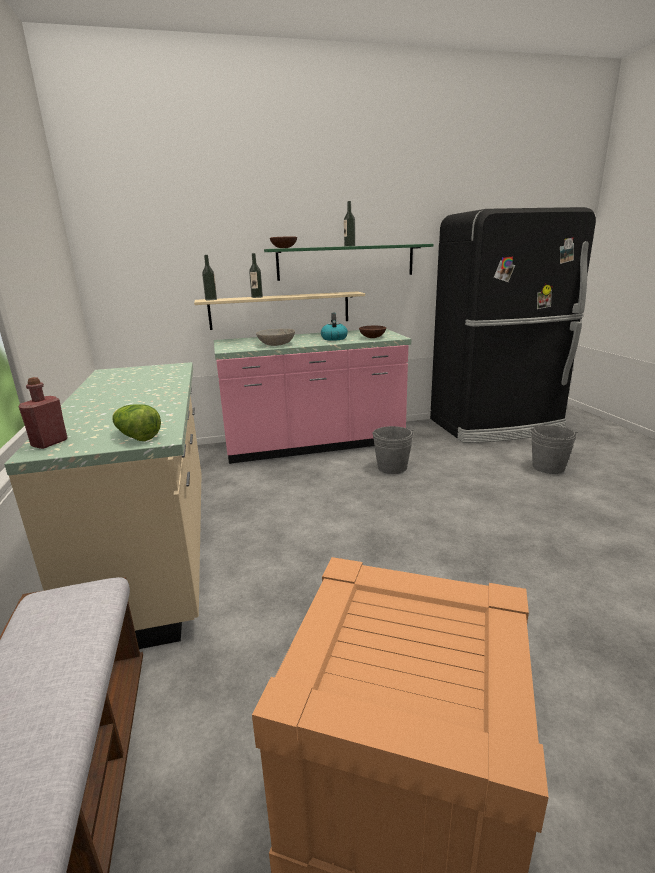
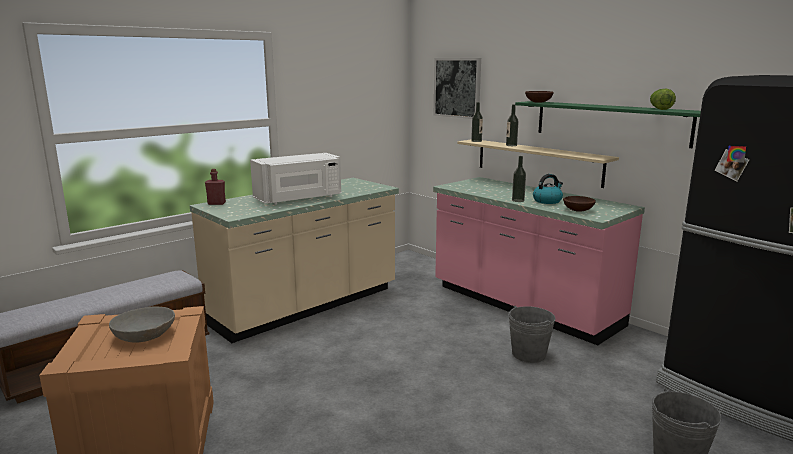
camera: 60 degrees right, 5 degrees down
(136, 436) = (233, 212): lettuce -> lettuce (659, 109)
(144, 398) = (299, 199): none -> white microwave
(159, 241) = (457, 88): none -> picture
(276, 344) = (490, 192): grey bowl -> grey bowl (145, 335)
(349, 246) = (606, 105): bottle -> bottle (518, 200)

